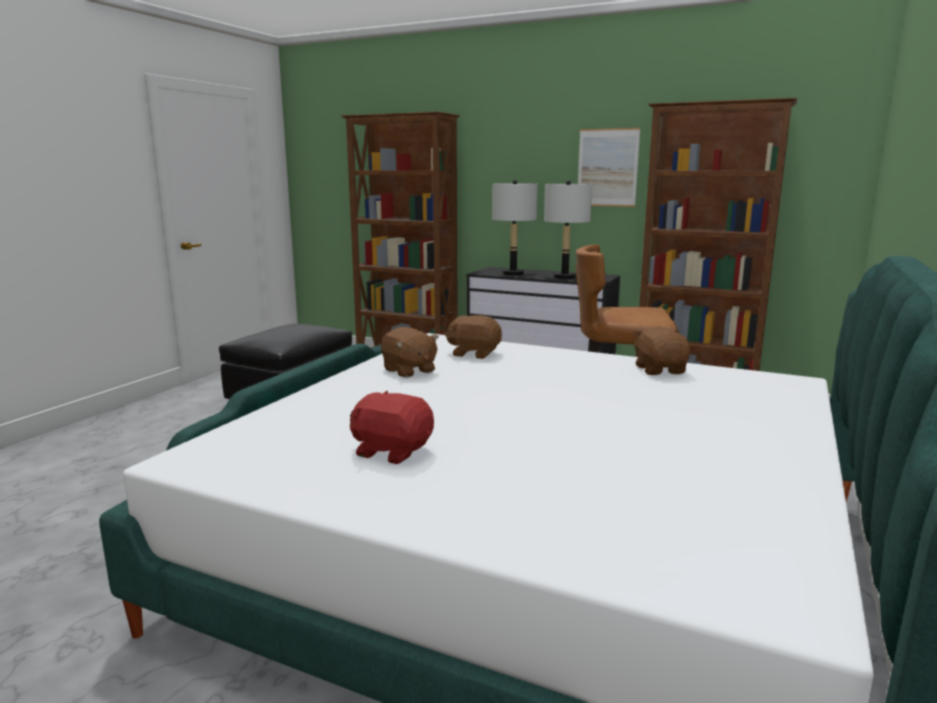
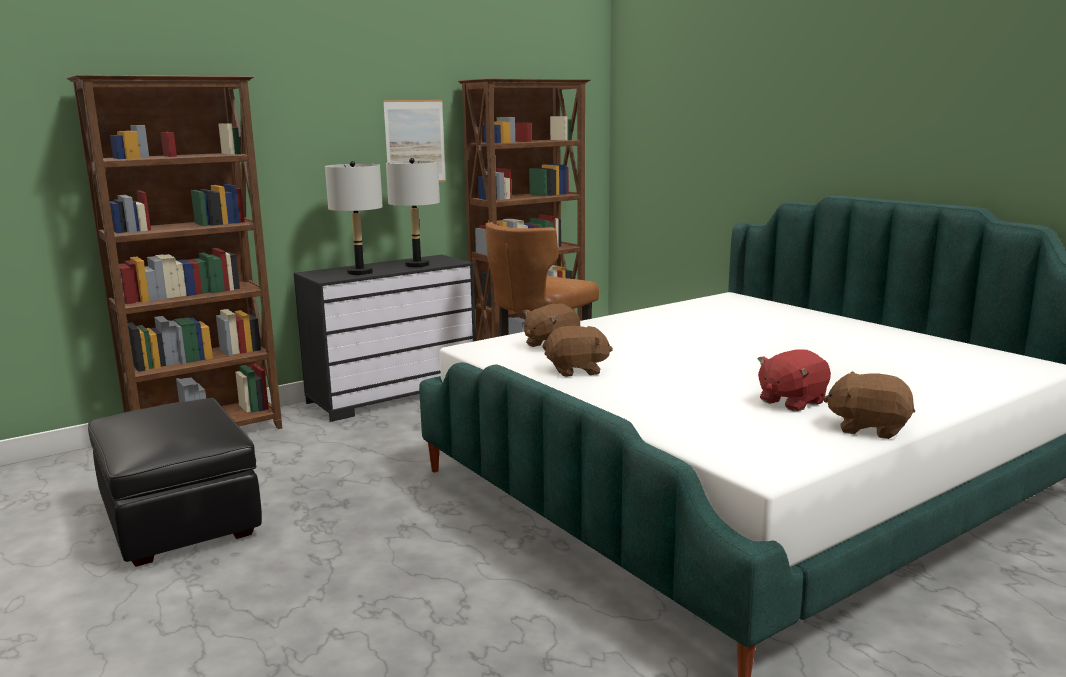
camera: 60 degrees left, 0 degrees up
(660, 370) = (671, 313): brown plush toy -> brown plush toy (868, 428)

